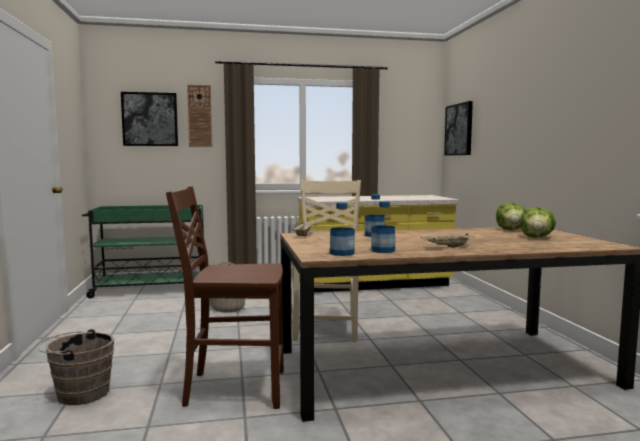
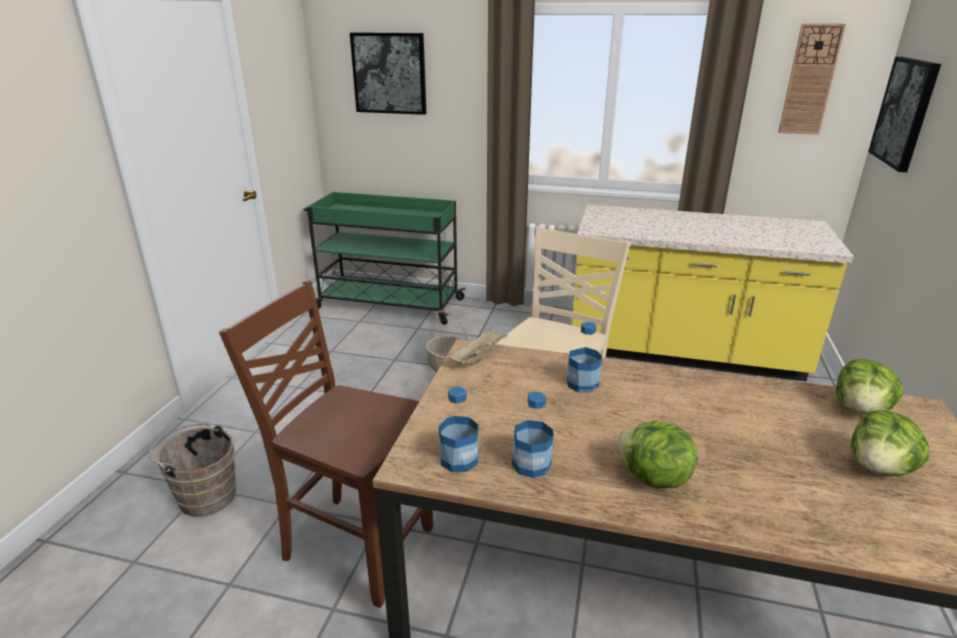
camera: 25 degrees right, 20 degrees up
(200, 116) = (455, 68): wall clock -> wall clock (810, 80)
(447, 247) = (653, 478): beige tray -> lettuce

